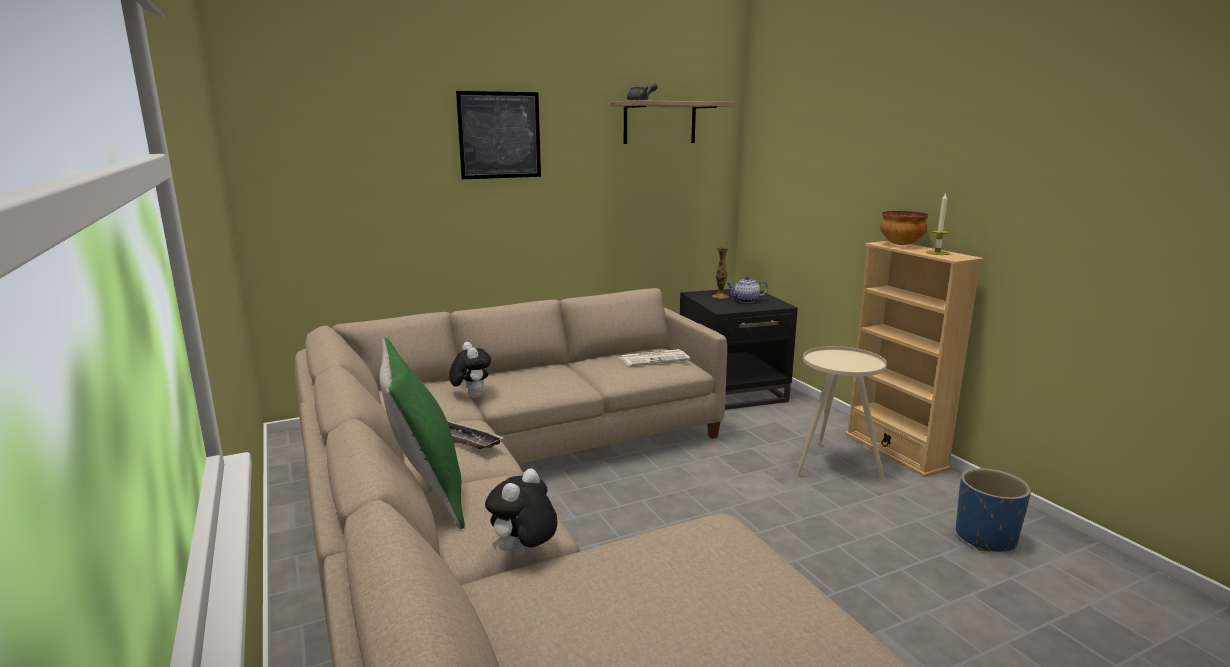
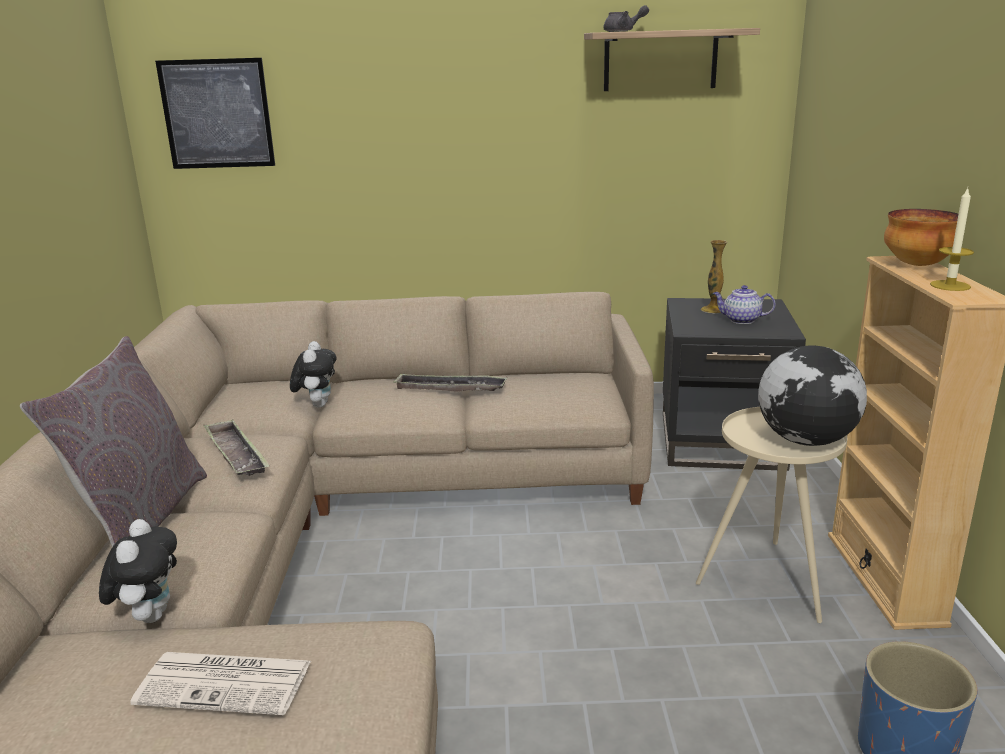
camera: 25 degrees right, 5 degrees up
(427, 494) = (141, 518): green pillow -> grey pillow
(499, 135) = (431, 83): picture -> picture (217, 114)
(523, 554) = (149, 615): plush toy -> plush toy turned 120 degrees clockwise
(570, 370) = (450, 388): none -> tray
(654, 358) = (567, 387): newspaper -> newspaper (227, 683)
(859, 362) = (806, 440): none -> globe

